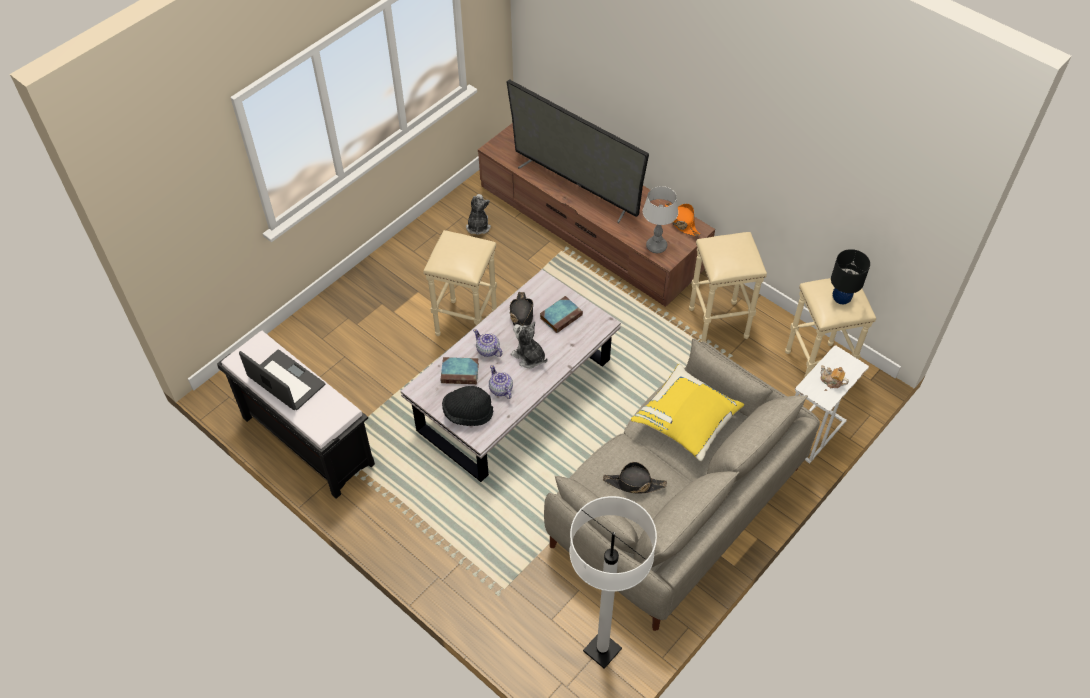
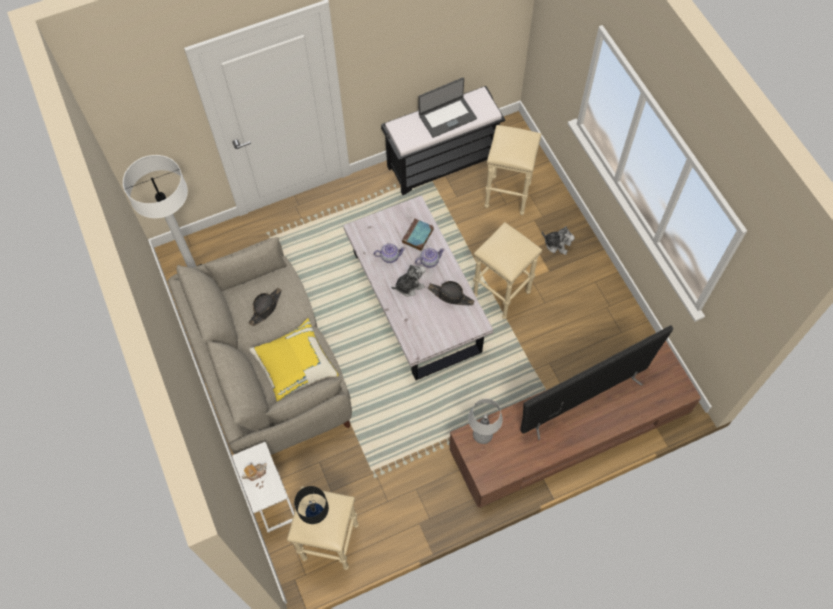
camera: 115 degrees right, 10 degrees up
(468, 413) = (380, 229): black hat -> none
(478, 226) = (604, 339): plush toy -> plush toy (557, 244)
(561, 316) = (437, 323): book -> none
(681, 222) = (501, 470): orange hat -> none
(717, 322) = (414, 483): beige stool -> beige stool (508, 194)

